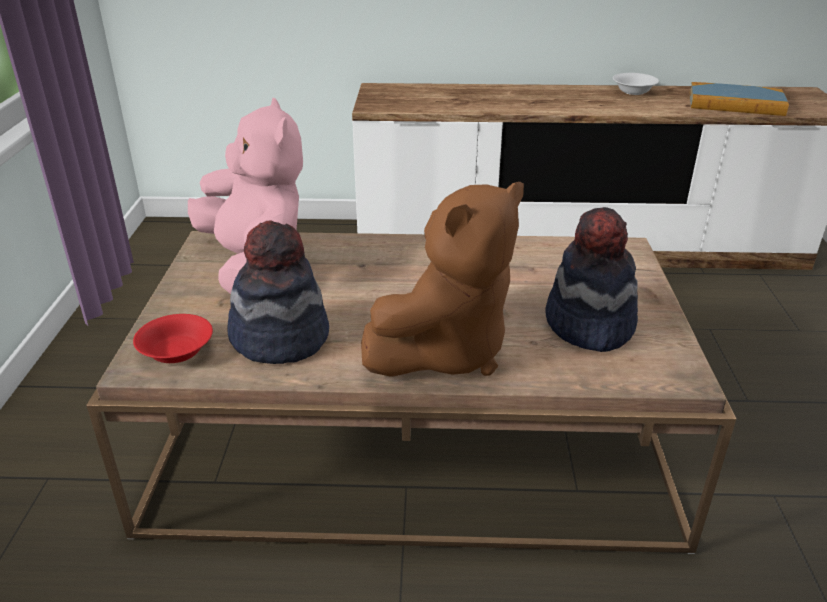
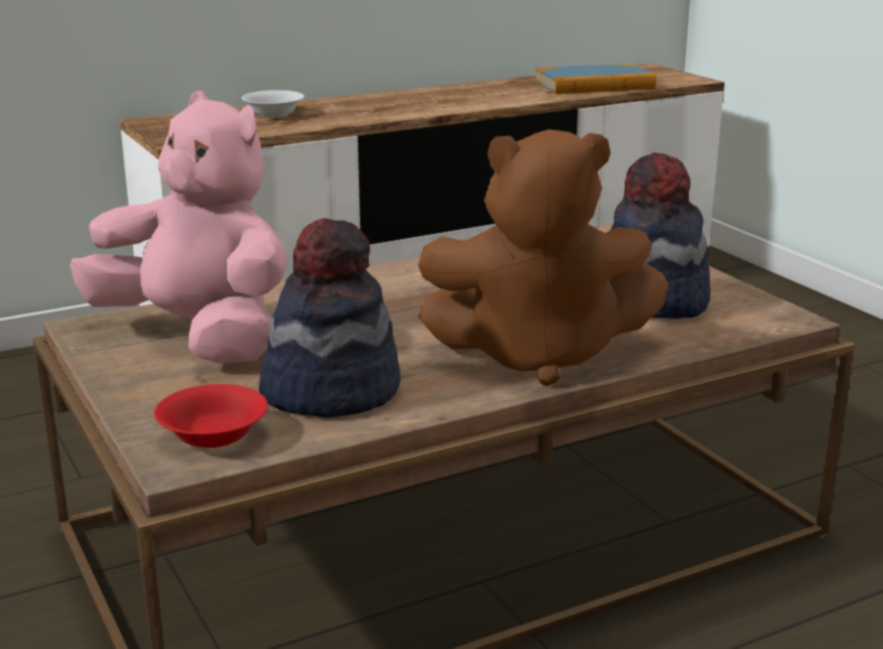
camera: 30 degrees left, 10 degrees down
(445, 351) = (538, 355): brown plush toy -> brown plush toy turned 75 degrees clockwise
(634, 91) = (475, 87): white bowl -> white bowl (274, 114)

